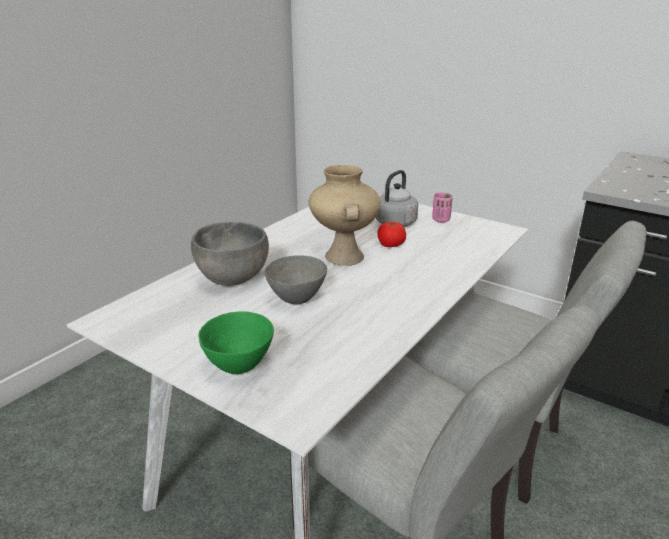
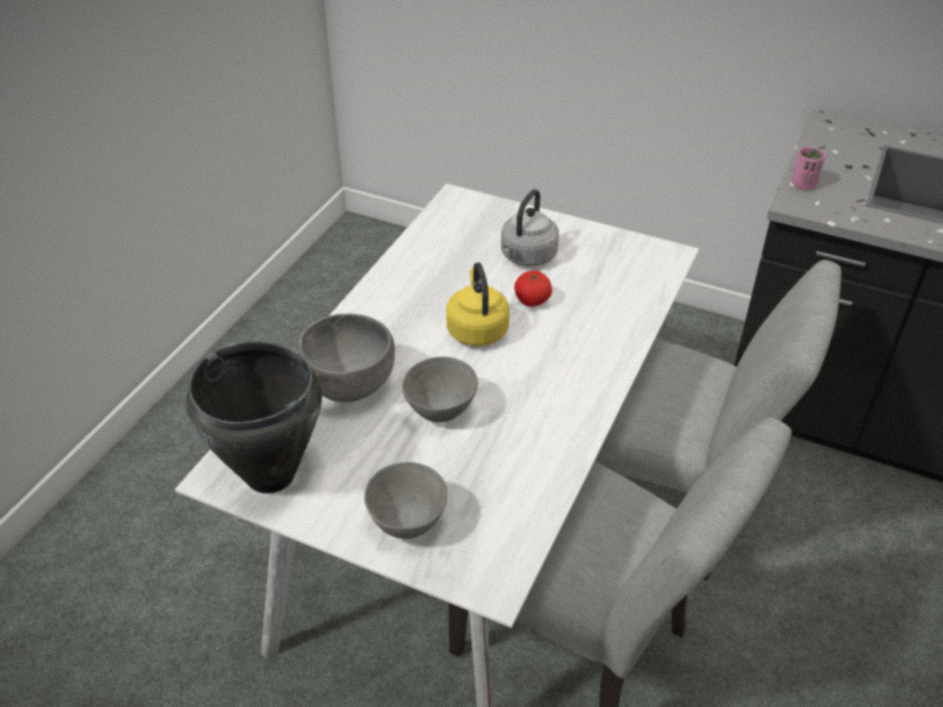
camera: 10 degrees left, 15 degrees up
(144, 323) = (270, 475): none -> black cooking pot
(239, 366) = (408, 524): green bowl -> grey bowl
(343, 256) = (477, 329): beige vase -> yellow kettle
(441, 220) = (586, 242): pink cup -> pink cup (804, 184)

